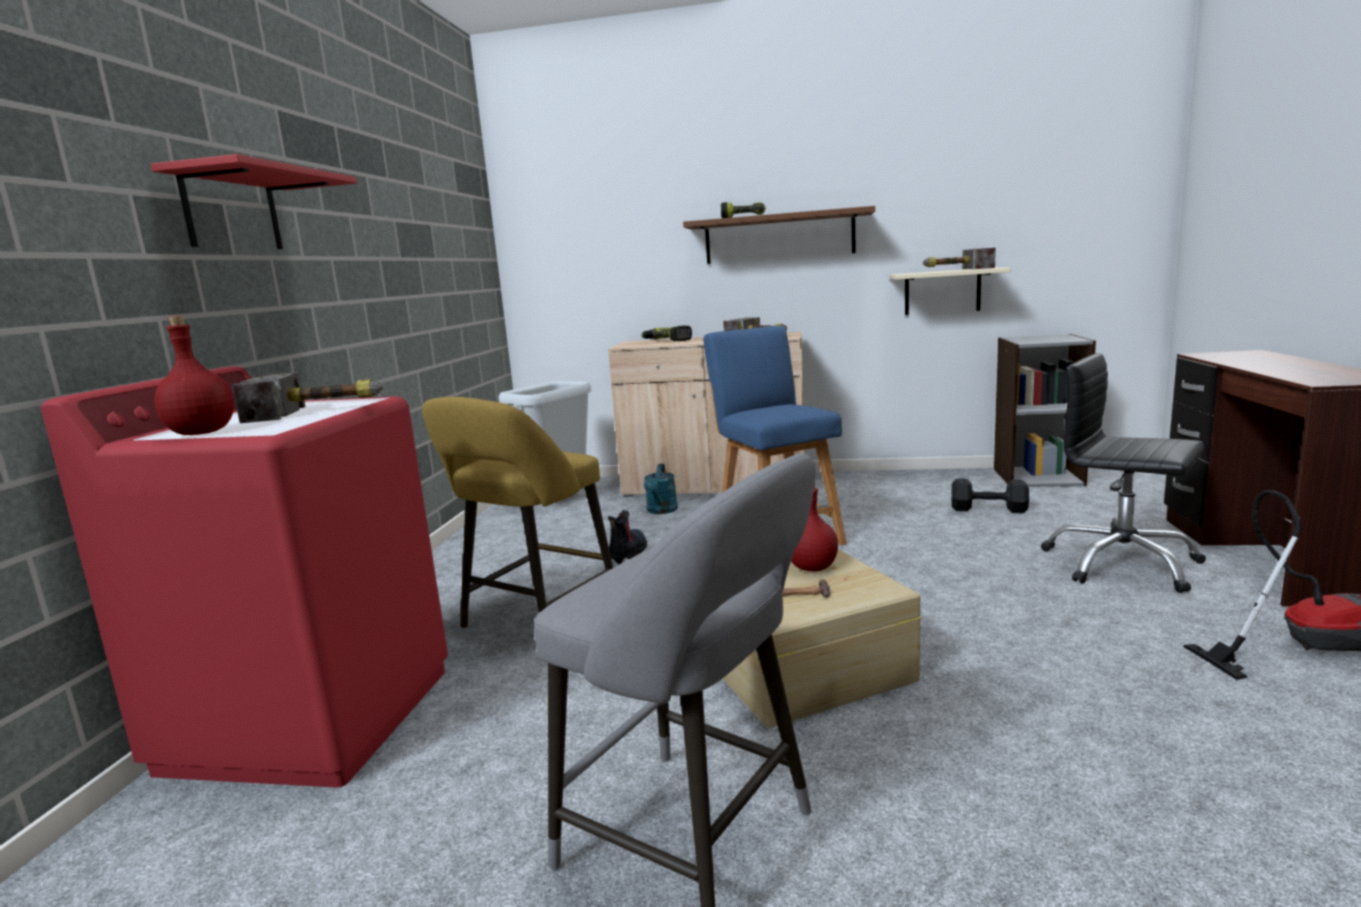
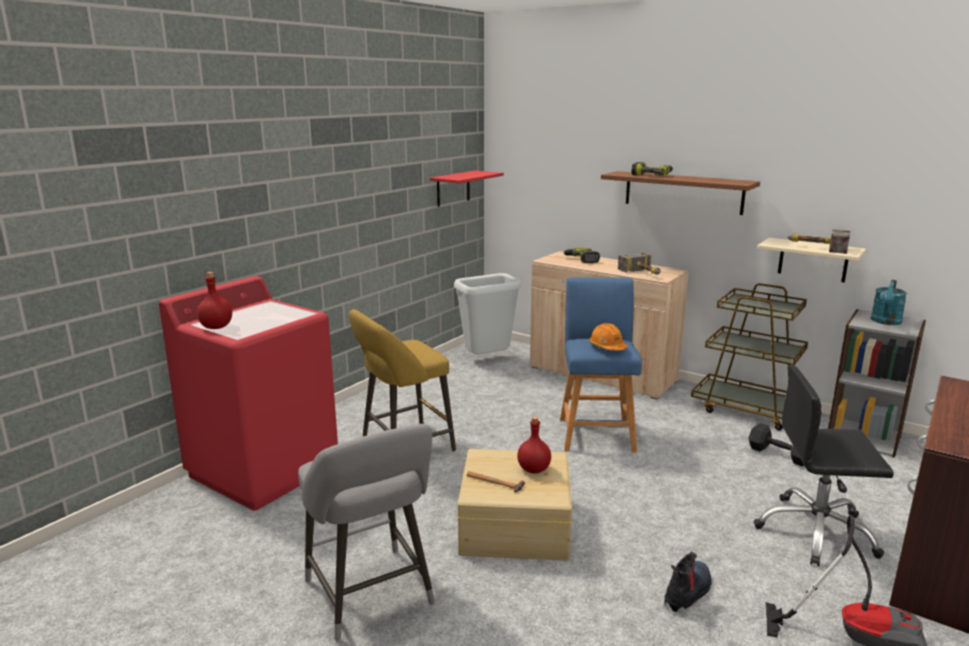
camera: 25 degrees right, 5 degrees up
(232, 211) = (271, 187): red shelf -> red shelf (453, 188)
(321, 410) = (277, 319): hammer -> none
(628, 552) = (493, 415): boot -> boot (687, 592)
(661, 511) = (544, 387): turquoise watering can -> turquoise watering can (885, 322)
(790, 409) = (607, 347): none -> orange hard hat
(906, 481) = (748, 410): none -> brown cart
(1121, 564) = (816, 532): black office chair -> black office chair turned 60 degrees counterclockwise

